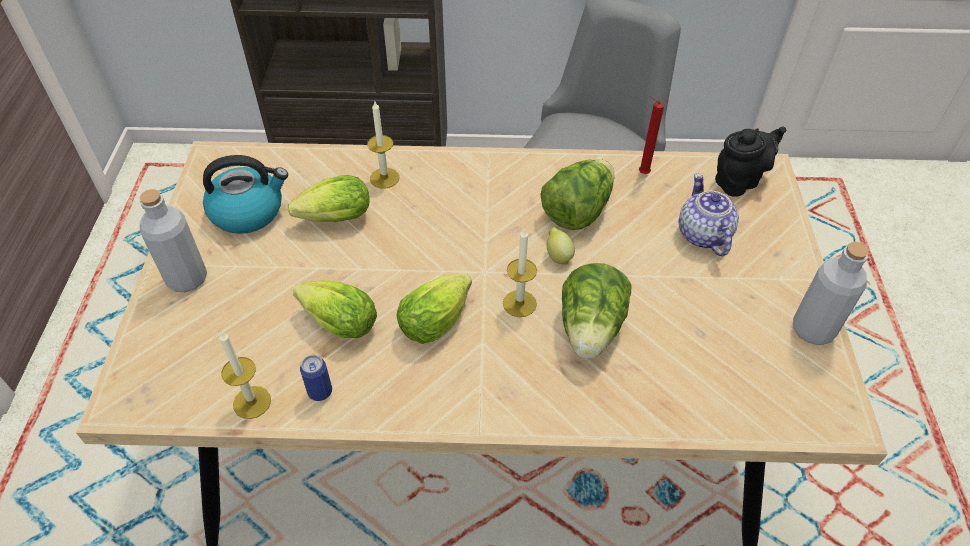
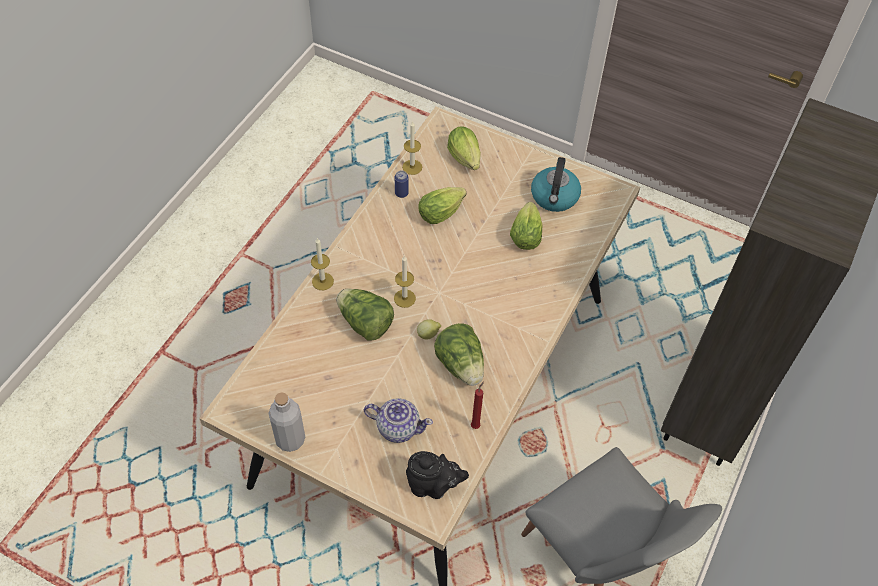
camera: 115 degrees right, 5 degrees up
(187, 278) = (512, 160): grey bottle -> none
(384, 178) = (551, 272): candle -> candle (322, 281)
(438, 319) = (417, 256): lettuce -> lettuce (466, 160)
(739, 181) = (433, 486): black teapot -> black teapot turned 75 degrees counterclockwise

